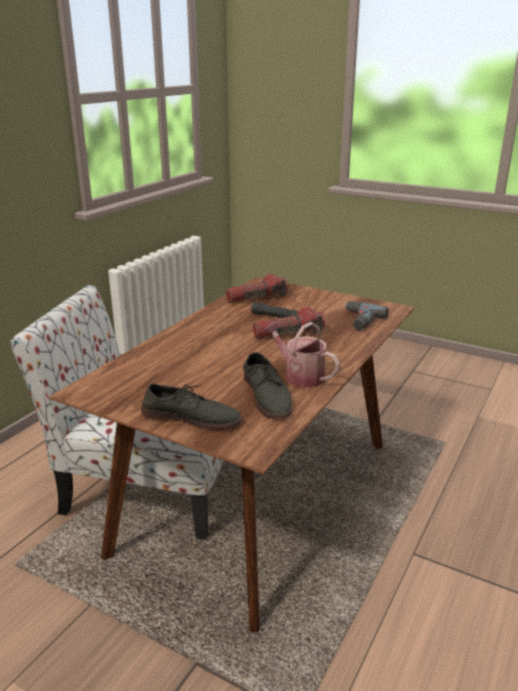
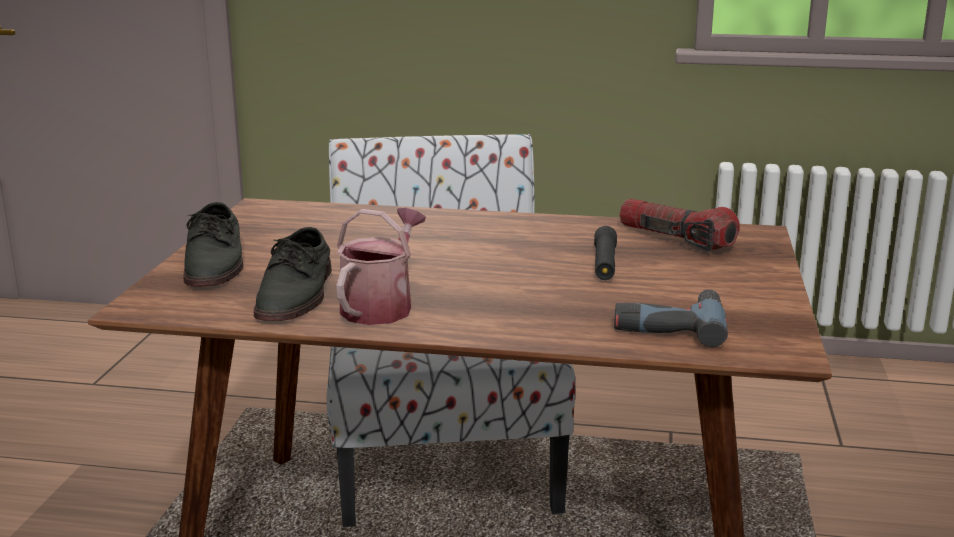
camera: 70 degrees right, 5 degrees down
(267, 396) = (297, 294): grey shoe -> grey shoe turned 45 degrees counterclockwise
(288, 334) = (539, 280): flashlight -> none

